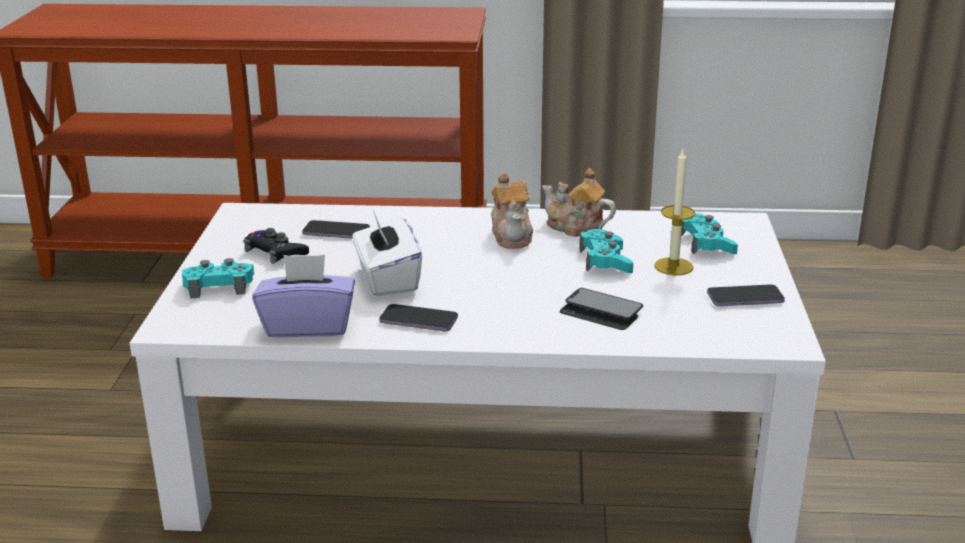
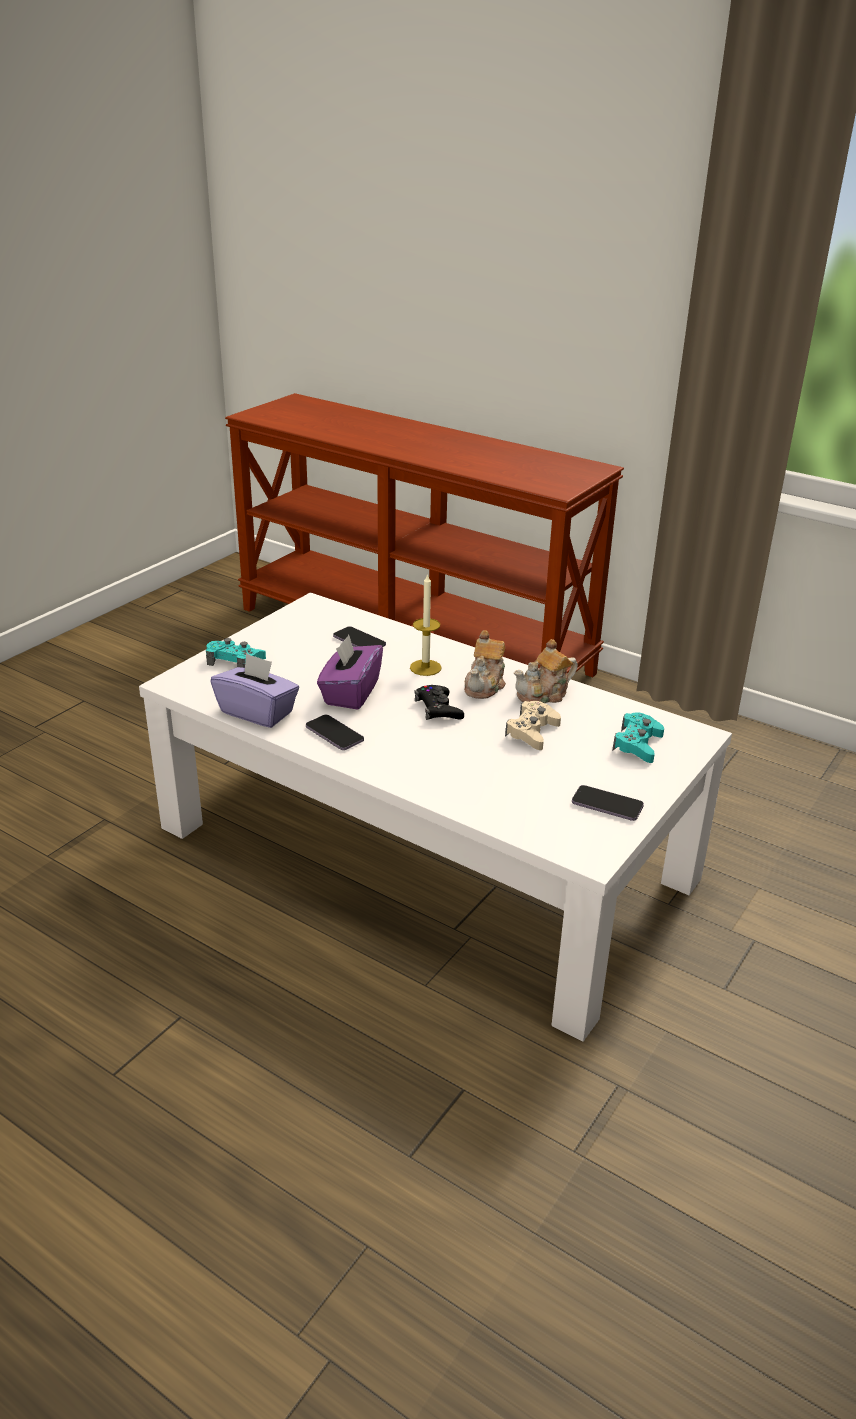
camera: 30 degrees right, 5 degrees up
(275, 252) = (299, 645): black game controller -> black game controller (438, 709)
(387, 279) = (350, 693): white tissue box -> purple tissue box
(575, 228) = (544, 694): teapot -> teapot turned 90 degrees counterclockwise
(601, 311) = (475, 775): phone -> none
(605, 261) = (532, 732): turquoise game controller -> beige game controller
(673, 266) = (582, 756): candle -> candle (425, 667)

